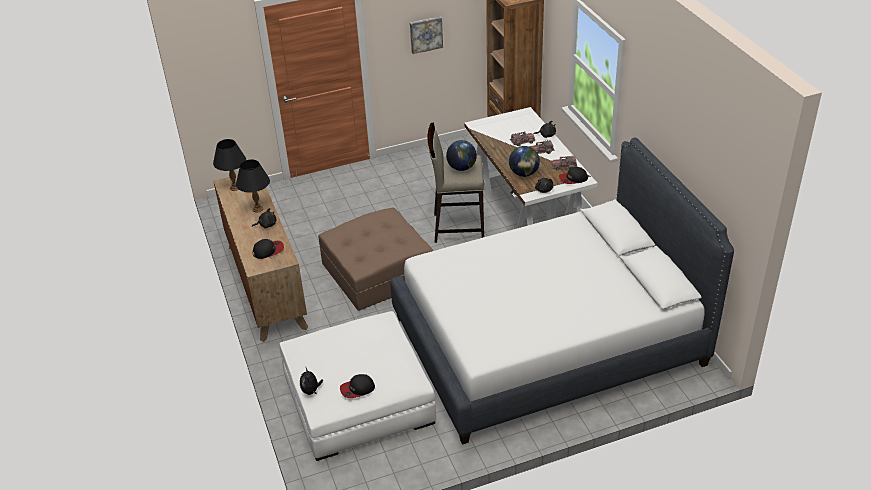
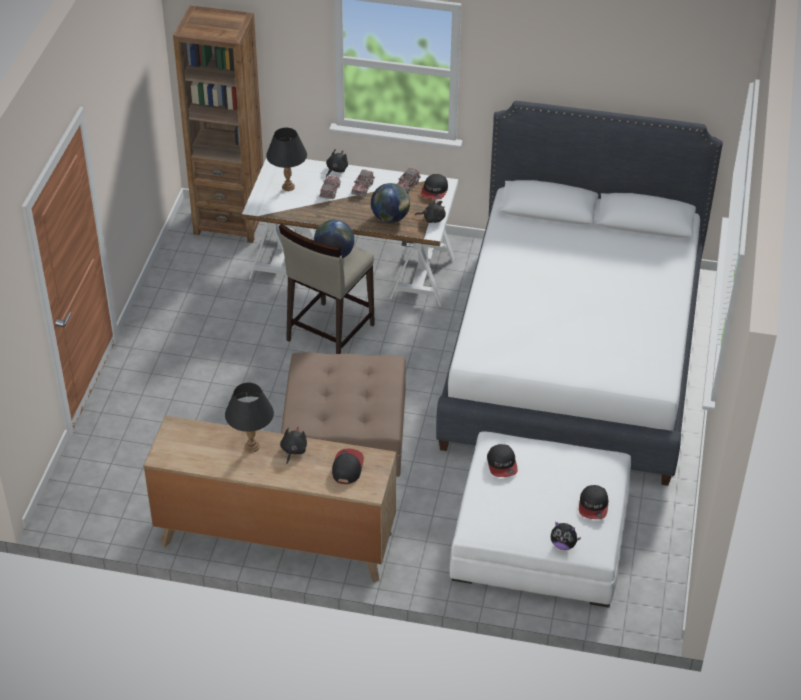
camera: 60 degrees left, 5 degrees up
(235, 187) = (182, 450): black table lamp -> black table lamp (288, 186)
(361, 329) = (502, 464): none -> cap
(425, 34) = (126, 137): picture -> none

